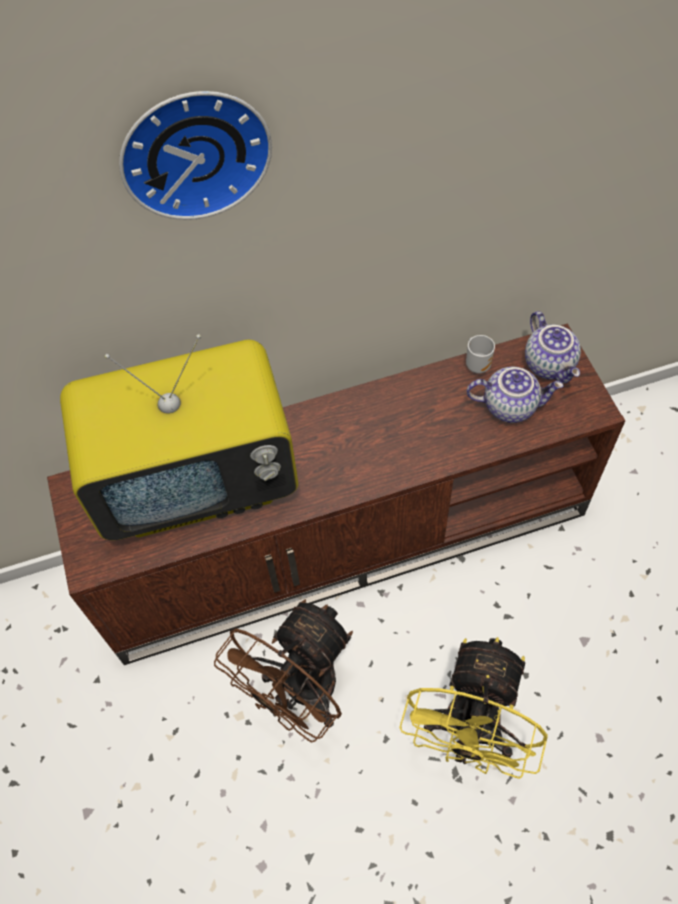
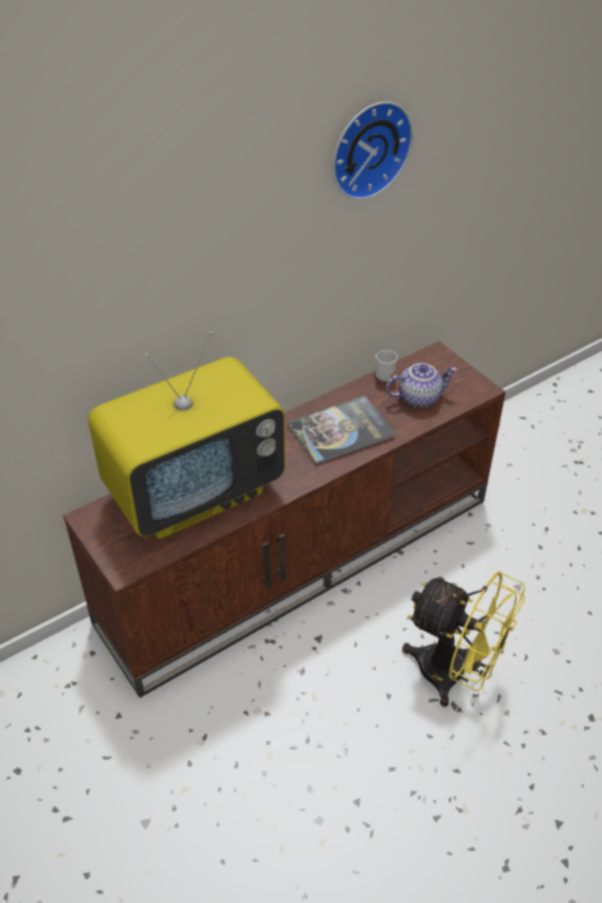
camera: 20 degrees left, 15 degrees down
(194, 150) = (196, 192): wall clock -> wall clock (368, 148)
(301, 695) = (305, 681): brown fan -> none
(396, 434) = (341, 431): none -> book
(468, 734) = (454, 675): yellow fan -> yellow fan turned 60 degrees counterclockwise
(550, 364) = (437, 367): teapot -> none

